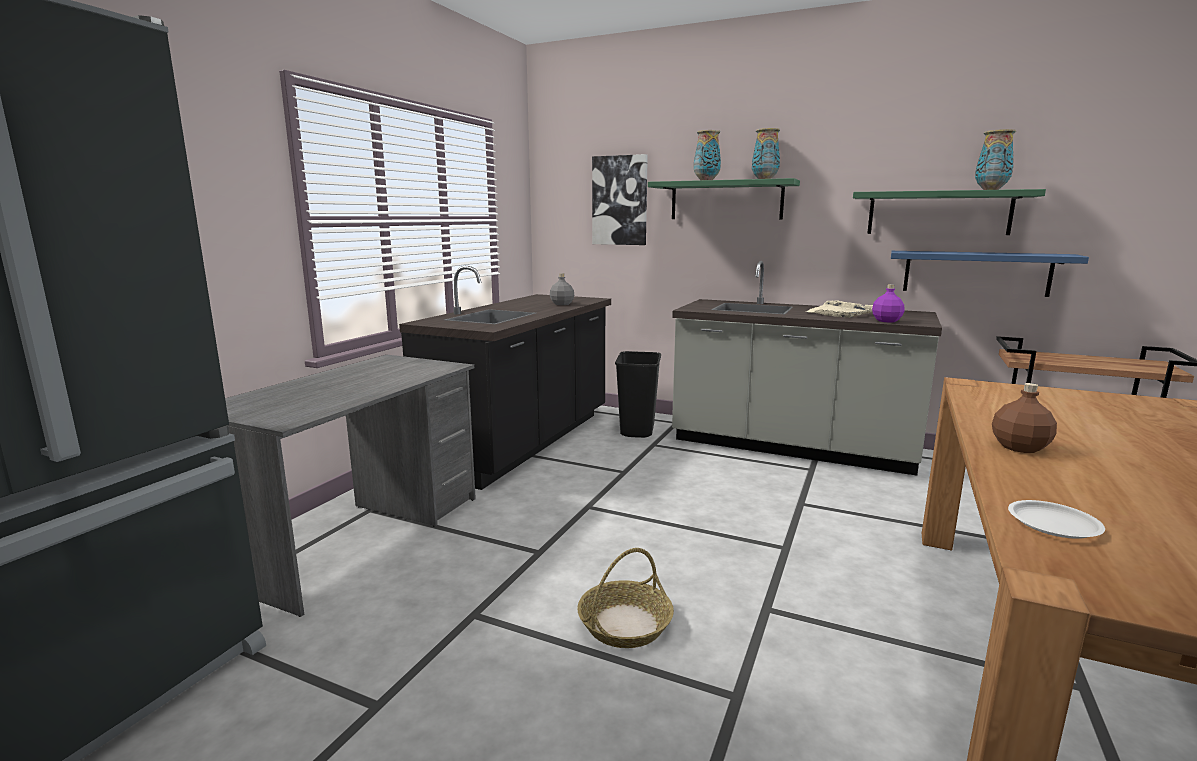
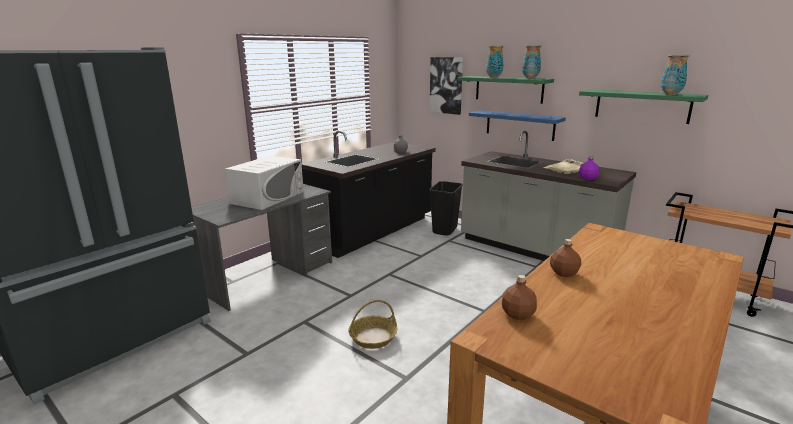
camera: 15 degrees right, 5 degrees up
(360, 380) = (268, 197): none -> white microwave
(976, 273) = (665, 148): blue shelf -> blue shelf (519, 125)
(1053, 525) = (517, 314): white plate -> brown bottle

